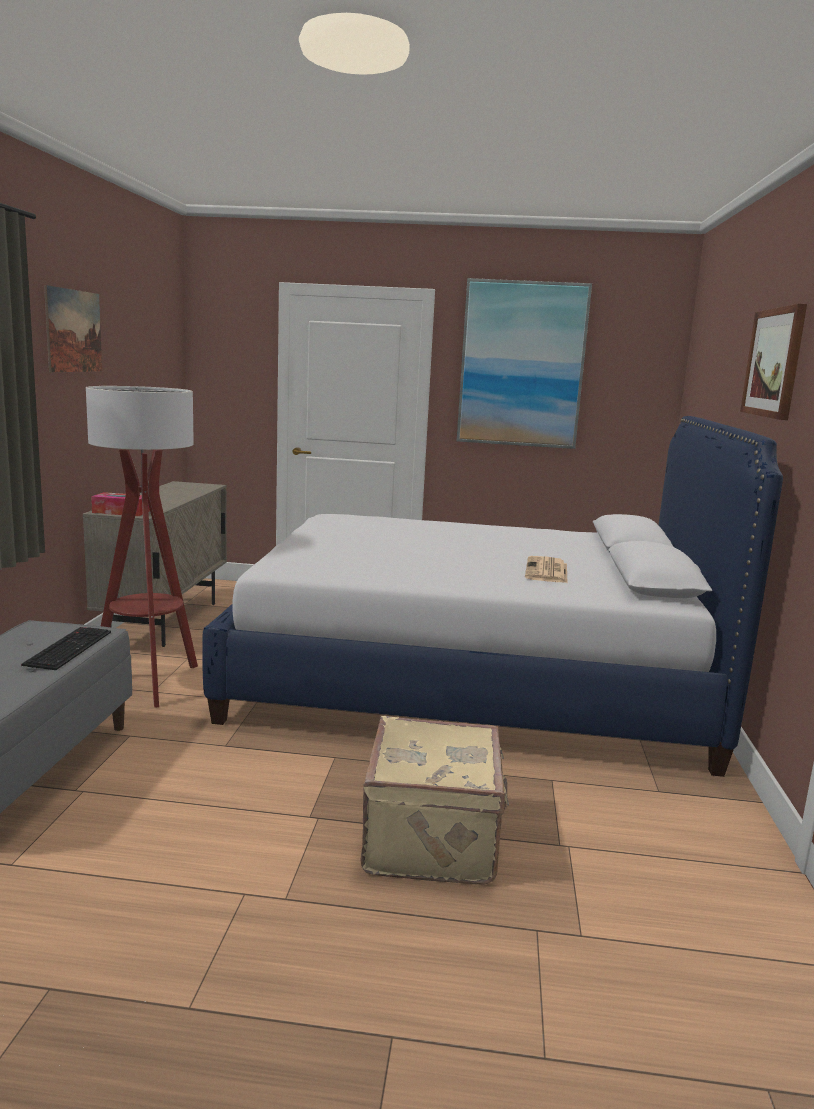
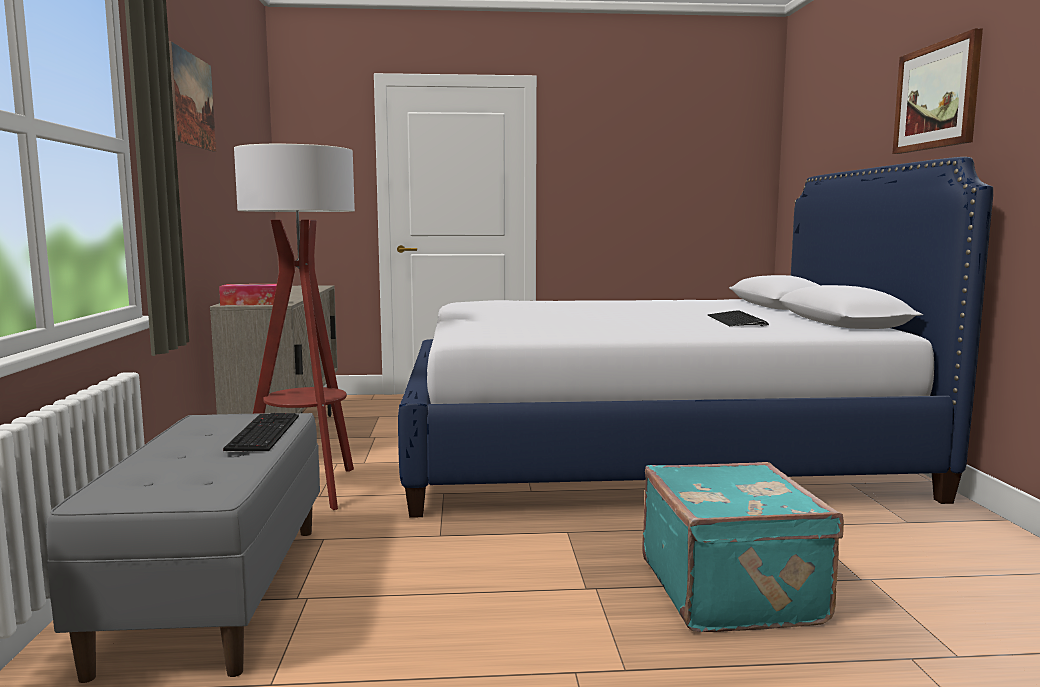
camera: 10 degrees left, 5 degrees down
(434, 839) = (733, 591): beige suitcase -> turquoise suitcase
(522, 364) = (627, 147): picture -> none
(547, 571) = (736, 321): newspaper -> keyboard

